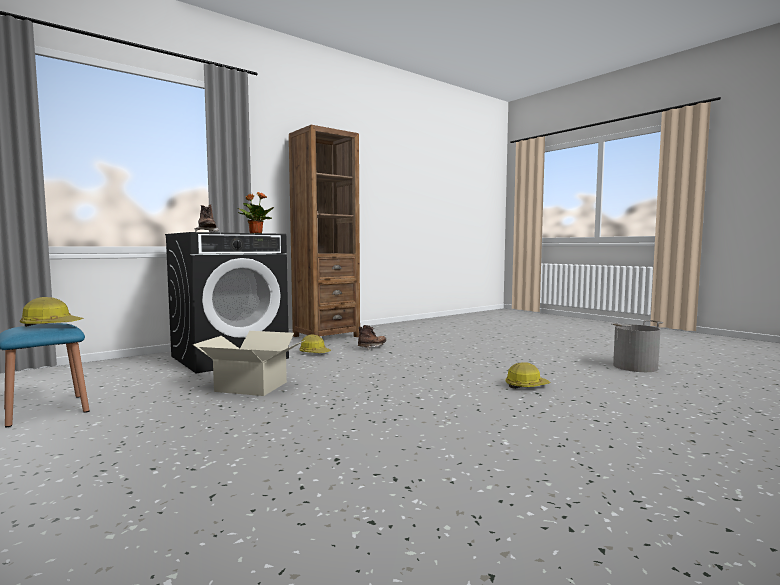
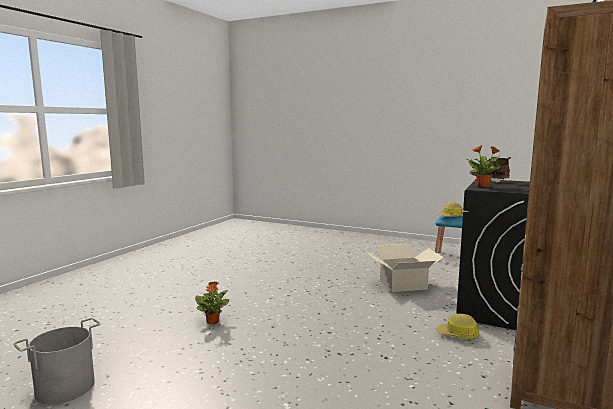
camera: 155 degrees right, 5 degrees up
(372, 347) = (423, 364): brown boot -> none
(526, 386) = (213, 321): hard hat -> potted plant

